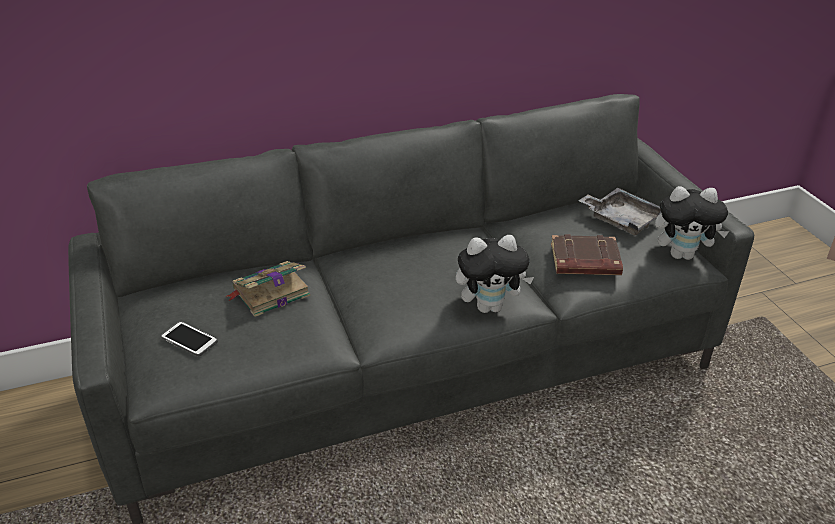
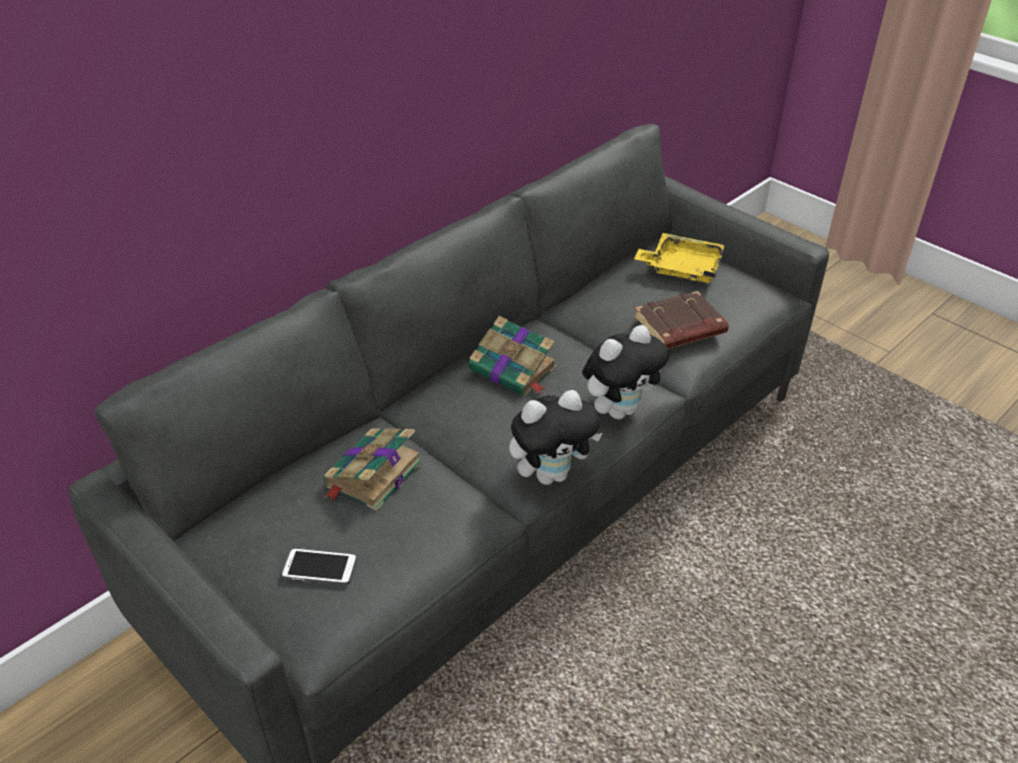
camera: 25 degrees left, 5 degrees up
(427, 255) = (514, 370): none -> book
(621, 219) = (681, 268): grey tray -> yellow tray
(682, 254) = (763, 291): plush toy -> plush toy (551, 474)

